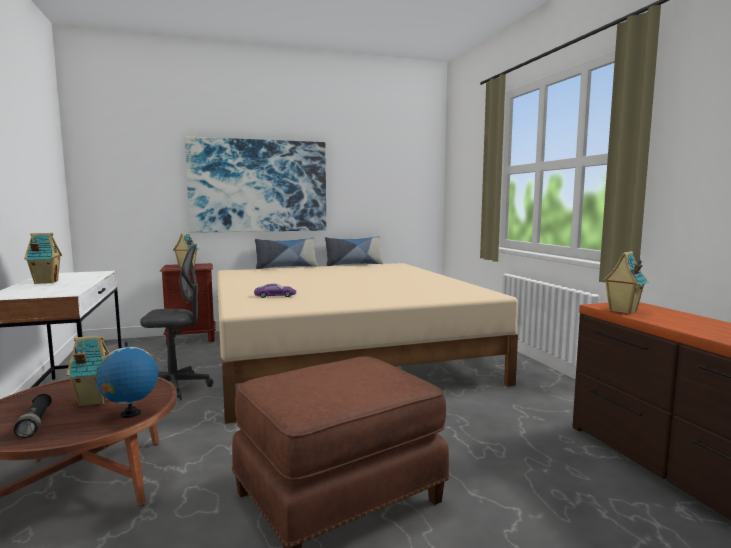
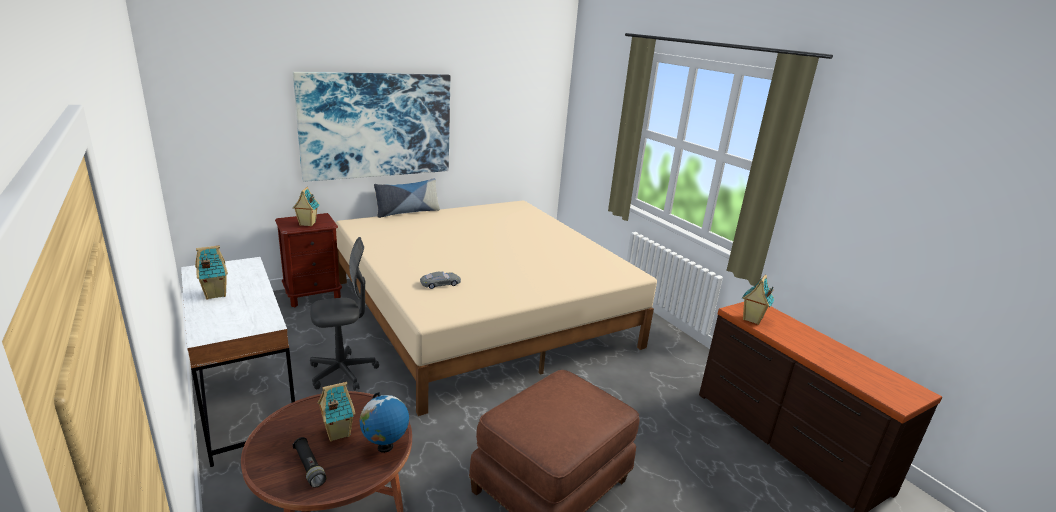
camera: 15 degrees left, 15 degrees up
(275, 295) = (440, 283): purple toy car -> grey toy car
(354, 264) = (475, 205): pillow -> none

